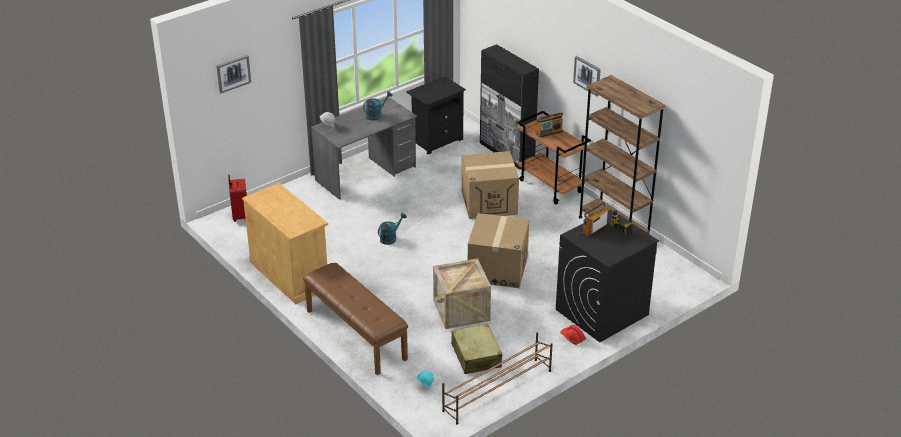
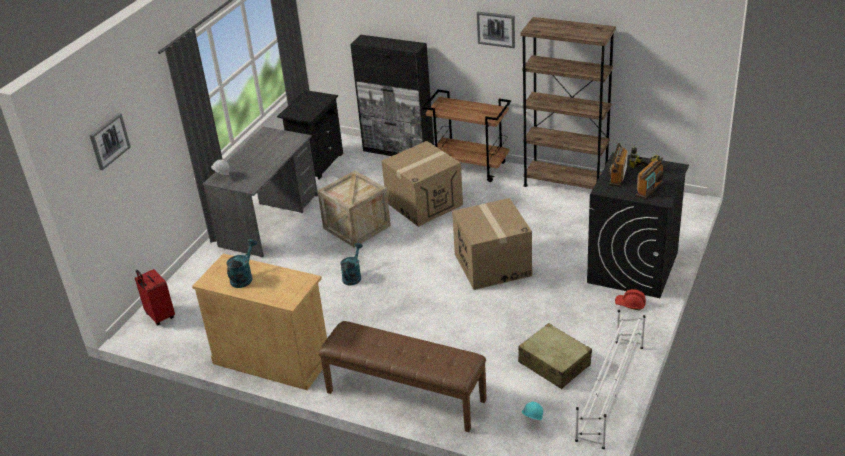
camera: 25 degrees left, 0 degrees up
(376, 115) = (267, 148): turquoise watering can -> turquoise watering can (243, 277)
(461, 310) = (495, 322): crate -> crate (356, 227)
(496, 391) = (610, 392): brown shoe rack -> white shoe rack
(549, 132) = (460, 108): radio -> radio (649, 189)

